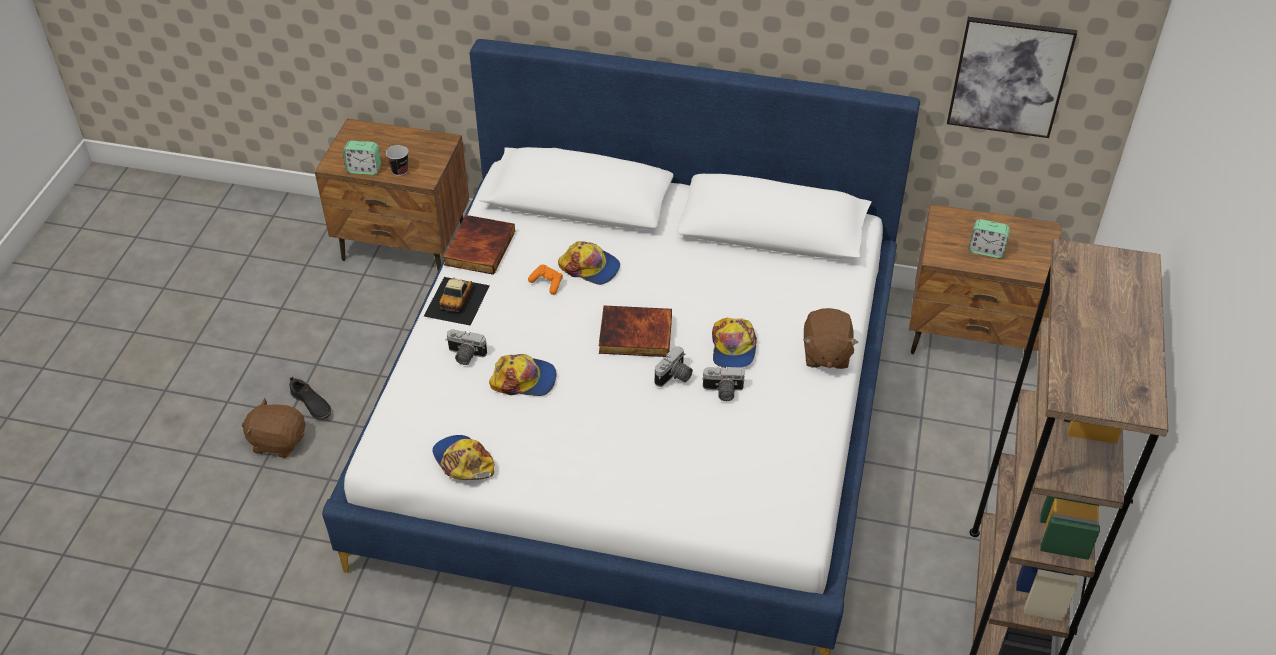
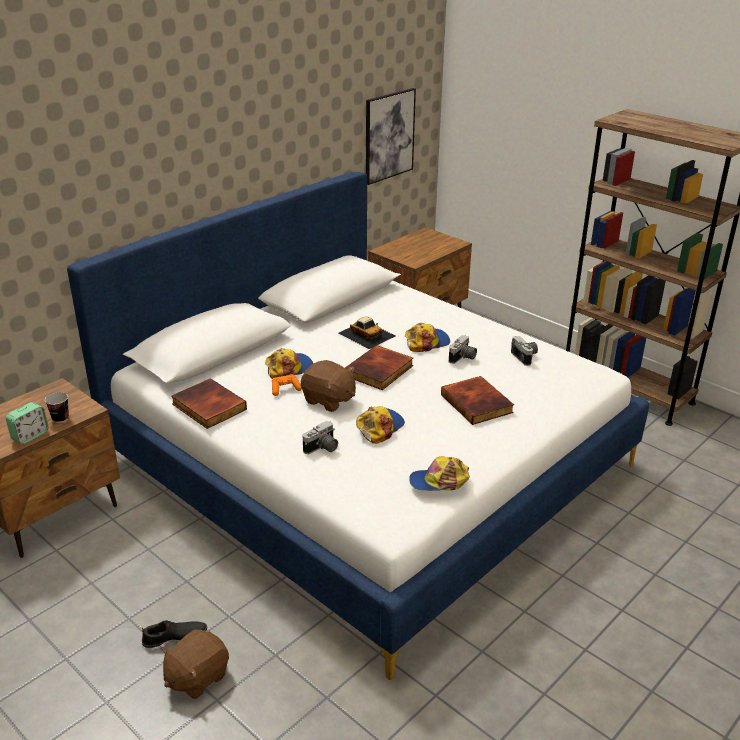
camera: 60 degrees left, 15 degrees down
(457, 300) = (255, 434): toy car -> toy car (366, 334)
(635, 440) = (478, 403): none -> book
(674, 377) = (433, 370): camera -> camera (526, 357)
(733, 347) = (426, 342): cap -> cap turned 60 degrees counterclockwise
(825, 354) = (461, 317): brown plush toy -> brown plush toy (329, 400)
(986, 250) = (424, 250): alarm clock -> none

